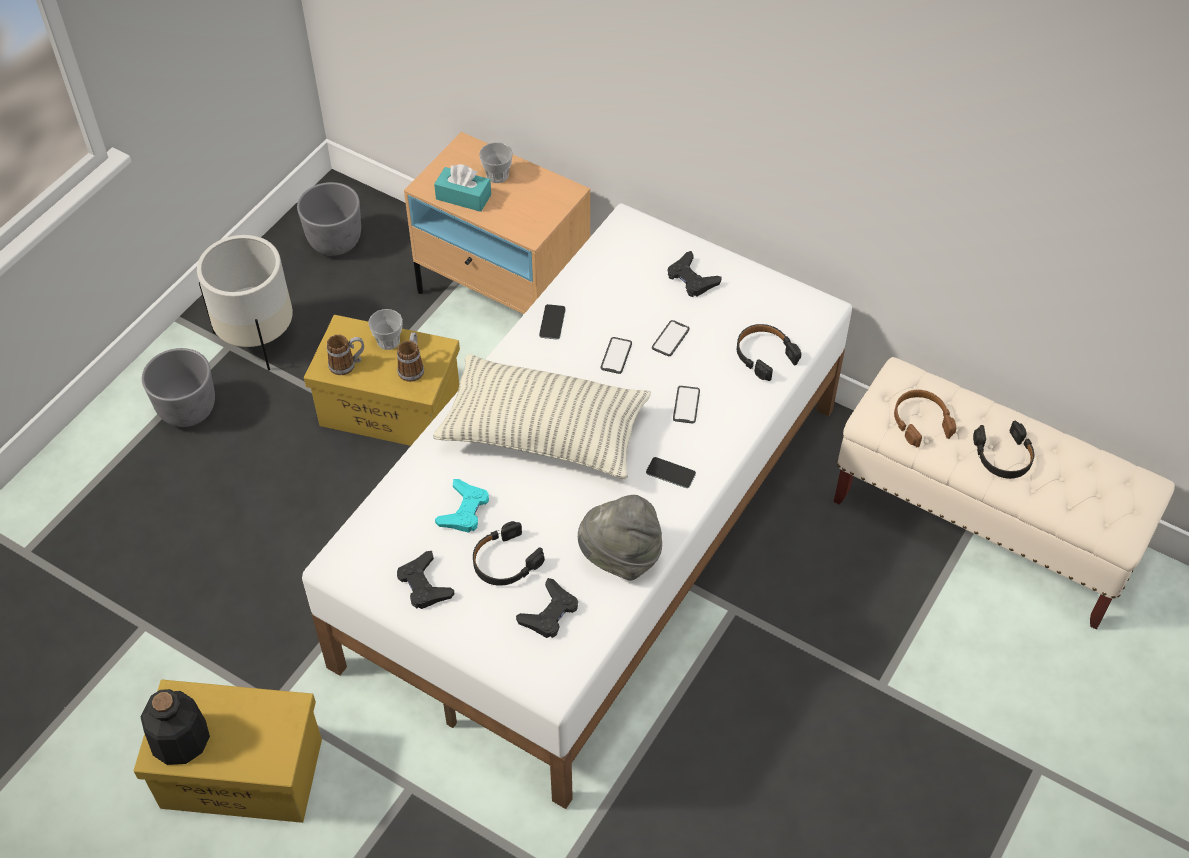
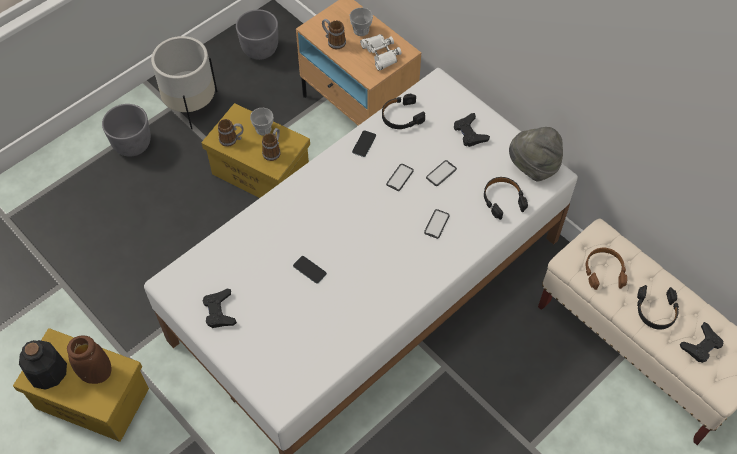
camera: 15 degrees right, 5 degrees up
(254, 724) = (96, 373): none -> brown vase
(463, 197) = (333, 41): turquoise tissue box -> mug
(464, 510) = (262, 265): turquoise game controller -> none
(505, 561) = (278, 308): black headphones -> black headphones (401, 116)
(535, 201) = (381, 54): none -> white binoculars
(544, 432) = (333, 222): pillow -> none
(549, 613) = (295, 352): black game controller -> black game controller (701, 345)
(620, 556) = (356, 323): grey hat -> grey hat (533, 166)
(670, 473) = (410, 271): phone -> phone (309, 270)

